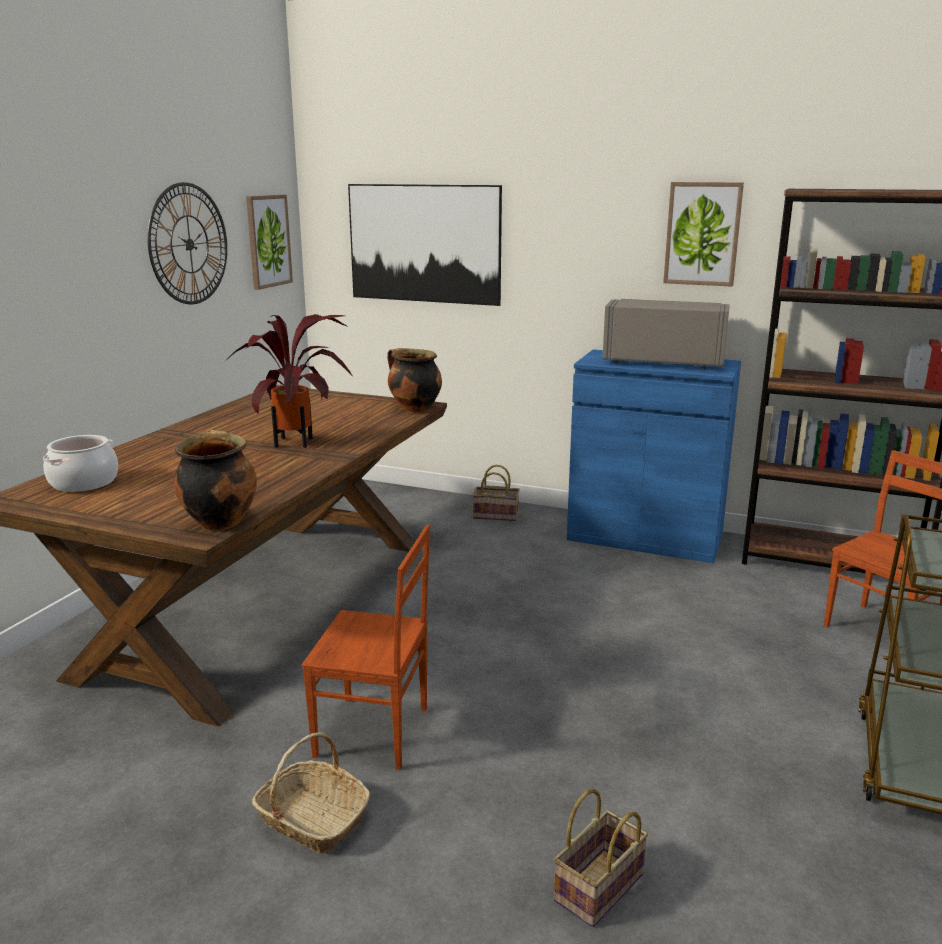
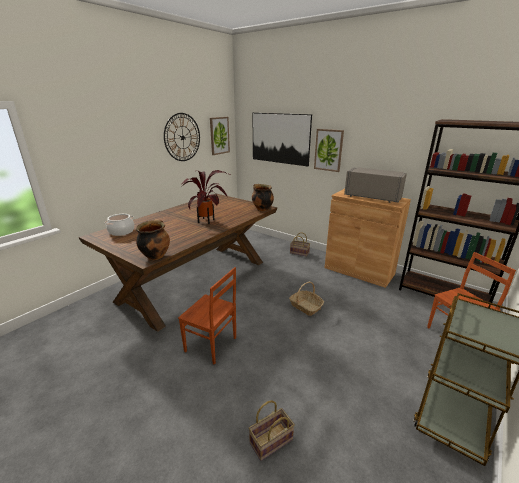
camera: 15 degrees right, 5 degrees up
(311, 819) = (172, 380): basket -> basket (305, 306)
(645, 537) = (359, 271): blue cabinet -> brown cabinet
(702, 234) = (398, 139): picture -> picture (328, 150)

